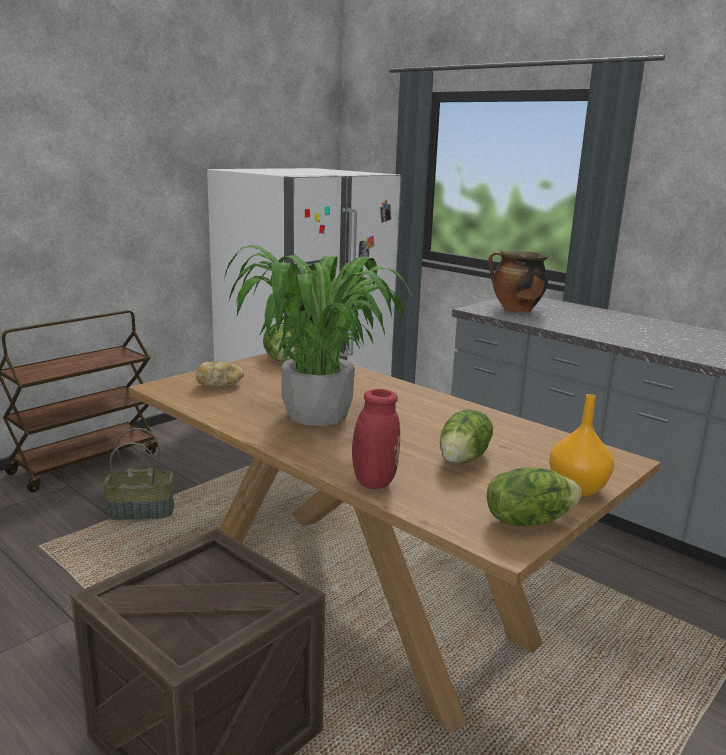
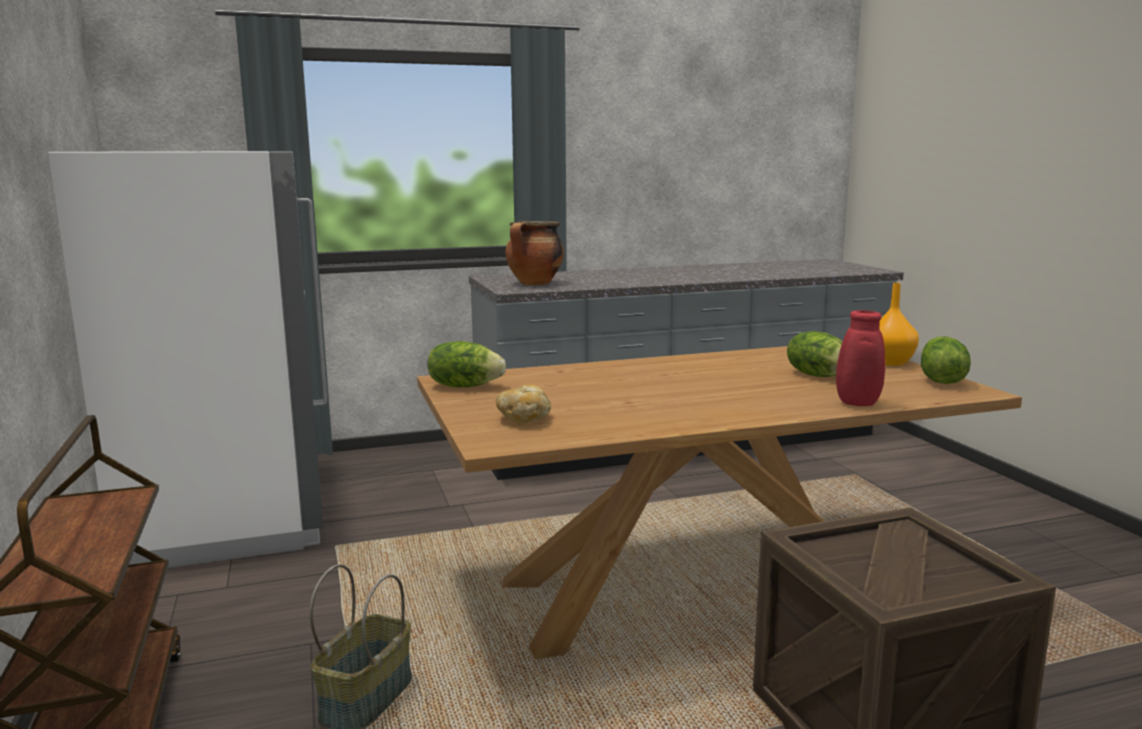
camera: 60 degrees left, 5 degrees down
(318, 415) = (673, 397): potted plant -> none

